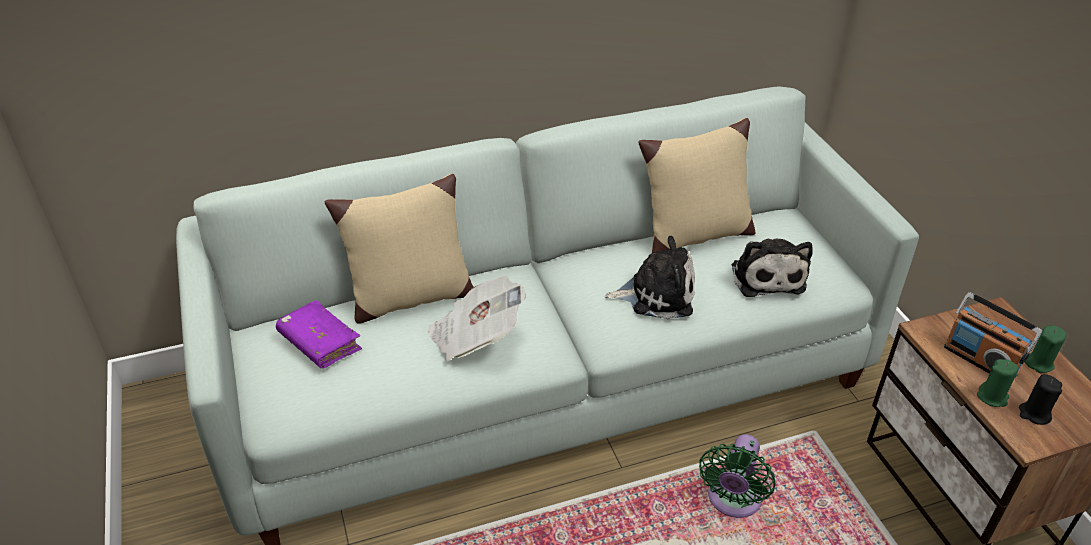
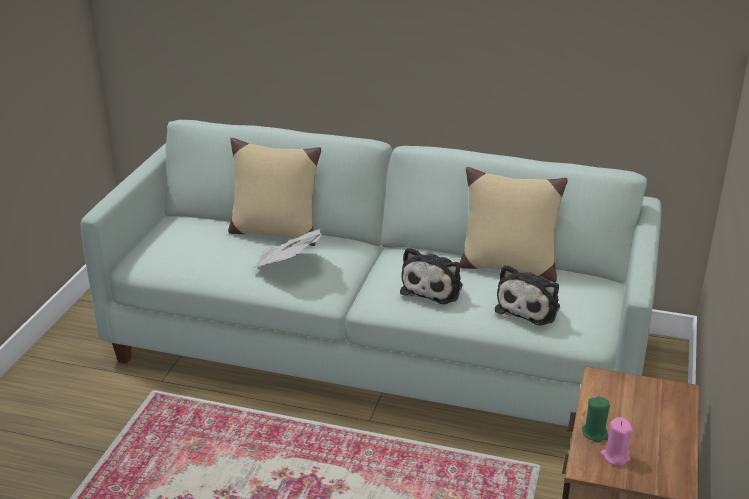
camera: 35 degrees right, 10 degrees down
(320, 342) = (197, 234): purple book -> none
(657, 294) = (434, 288): plush toy -> plush toy turned 75 degrees clockwise
(732, 501) = (425, 475): green fan -> none
(980, 360) = (618, 411): radio -> none
(1034, 414) = (615, 456): black candle -> pink candle
(1039, 363) = (667, 433): green candle -> none

